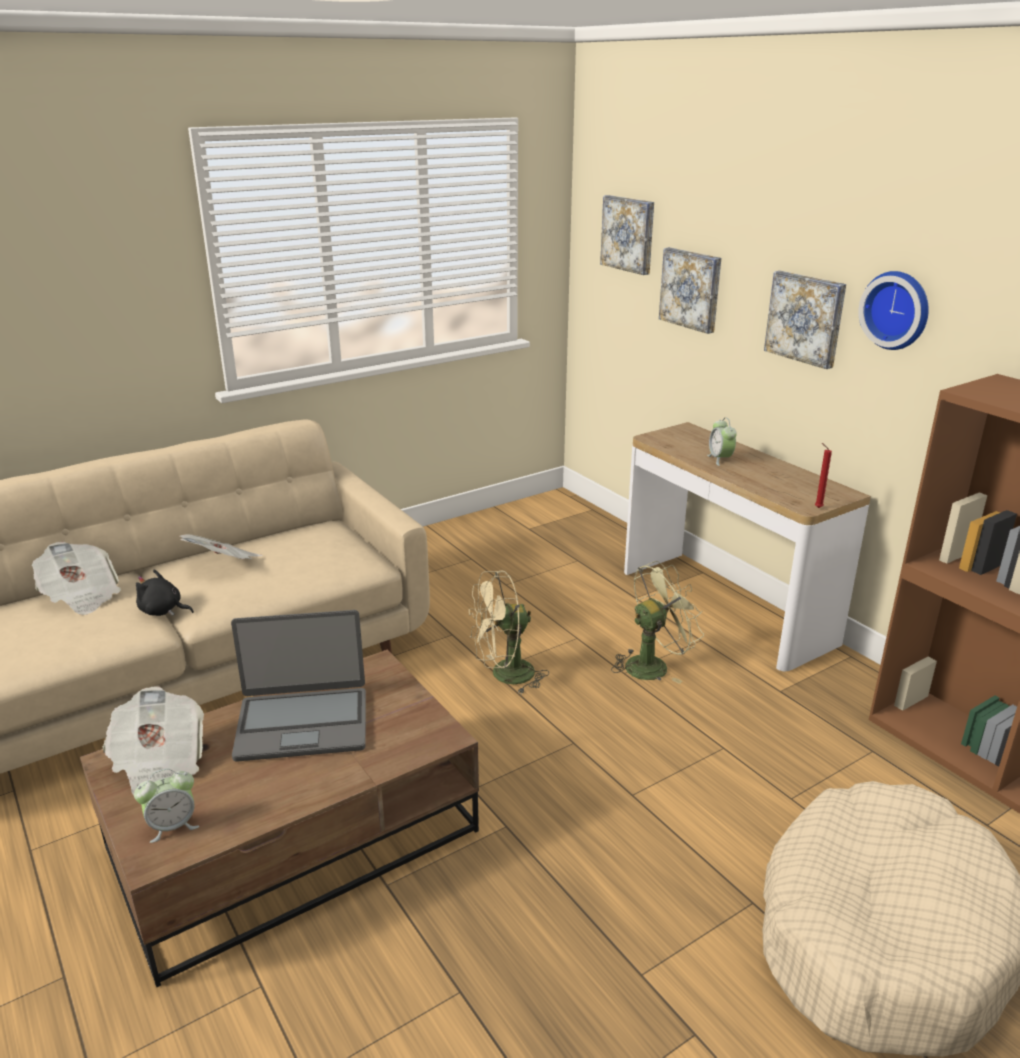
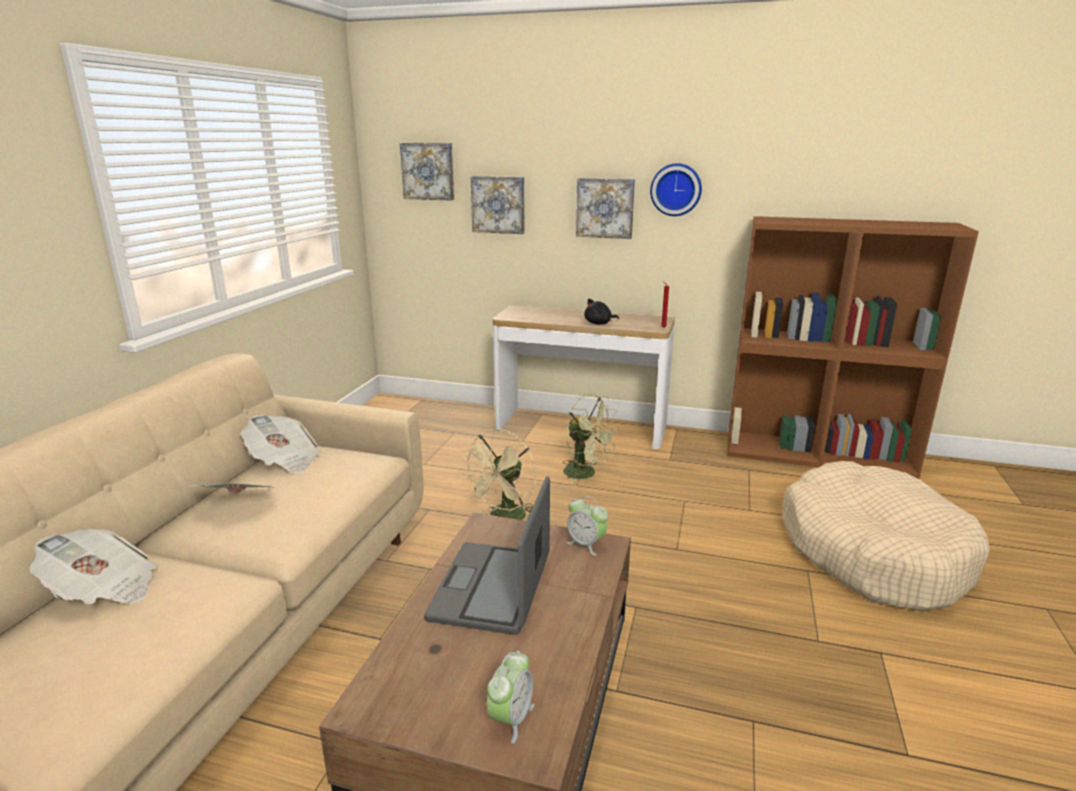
camera: 40 degrees left, 5 degrees down
(159, 763) = (414, 682): newspaper -> newspaper (284, 461)
(163, 611) = (228, 564): black plush toy -> black plush toy (599, 323)
(302, 724) = (492, 588): laptop -> laptop turned 150 degrees clockwise
(653, 665) = (586, 474): green fan -> green fan turned 105 degrees clockwise
(720, 459) = (568, 318): alarm clock -> alarm clock (586, 544)

